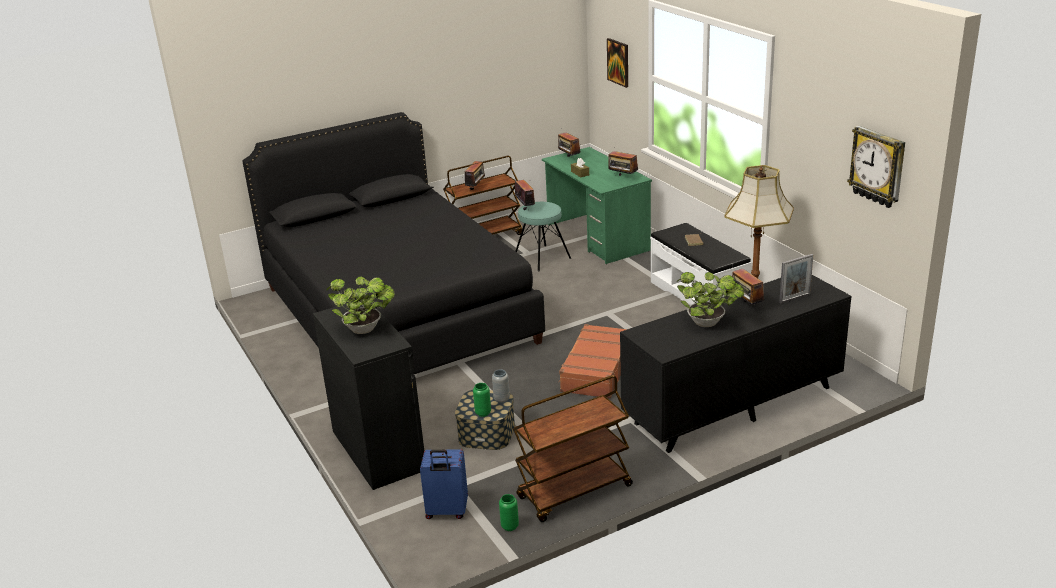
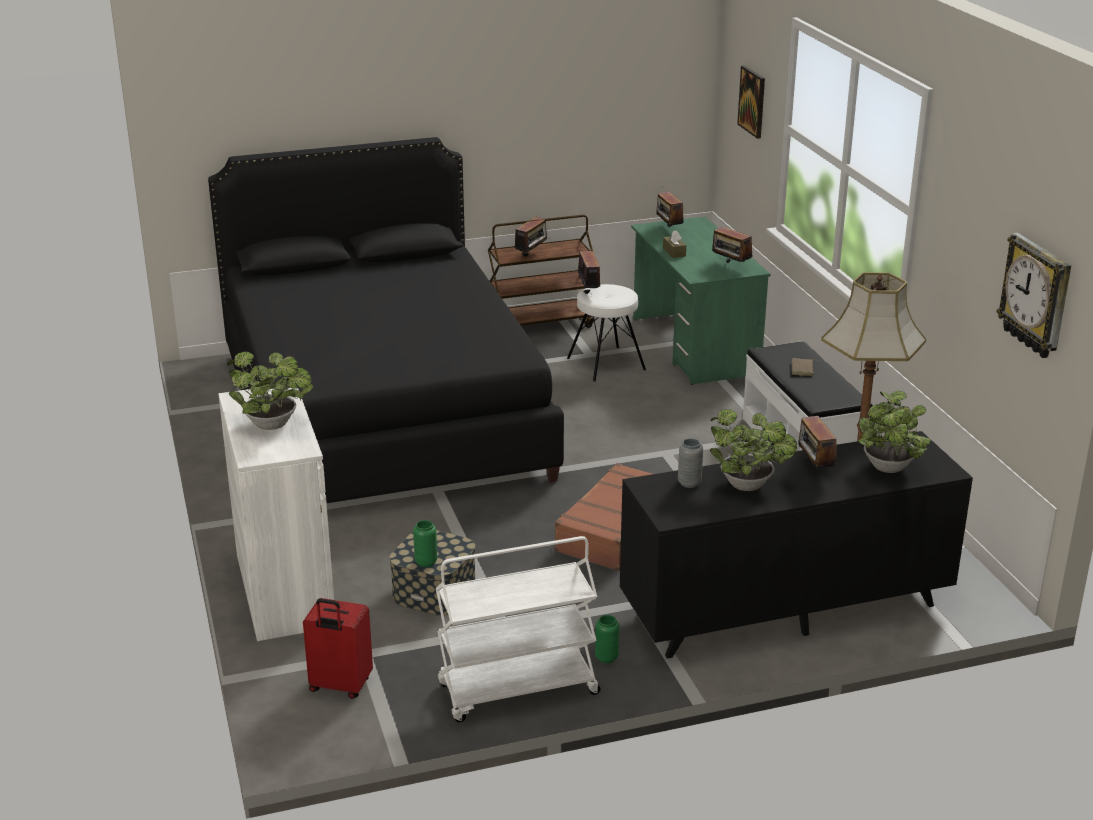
camera: 10 degrees right, 0 degrees up
(378, 450) = (285, 590): black cabinet -> white cabinet
(446, 512) = (340, 686): blue suitcase -> red suitcase
(501, 399) = (458, 548): grey vase -> grey vase (689, 483)
(510, 526) = (413, 720): green vase -> green vase (606, 658)
(542, 258) = (606, 364): turquoise stool -> white stool
(574, 493) = (517, 690): brown cart -> white cart
(794, 298) = (888, 469): picture frame -> potted plant

